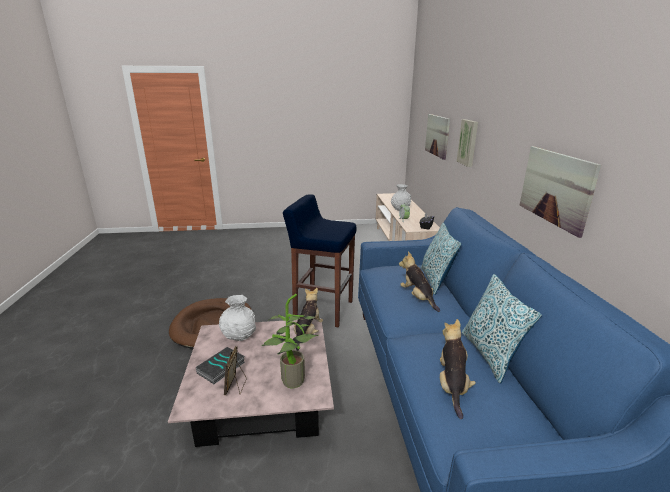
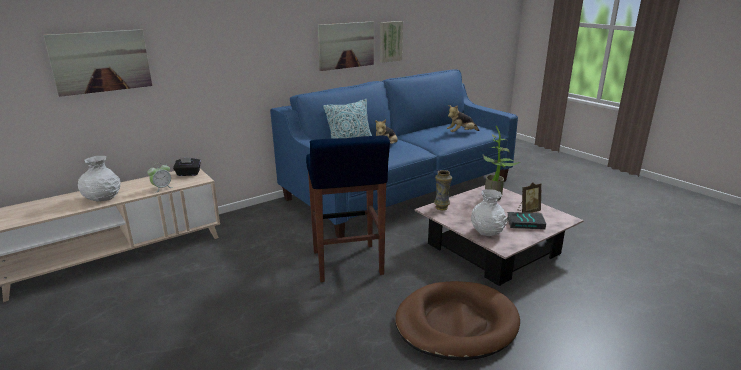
camera: 120 degrees left, 0 degrees up
(307, 333) = (441, 207): plush toy -> vase
(468, 142) = (211, 47): picture -> picture (390, 41)
(490, 355) = (423, 130): pillow -> none

